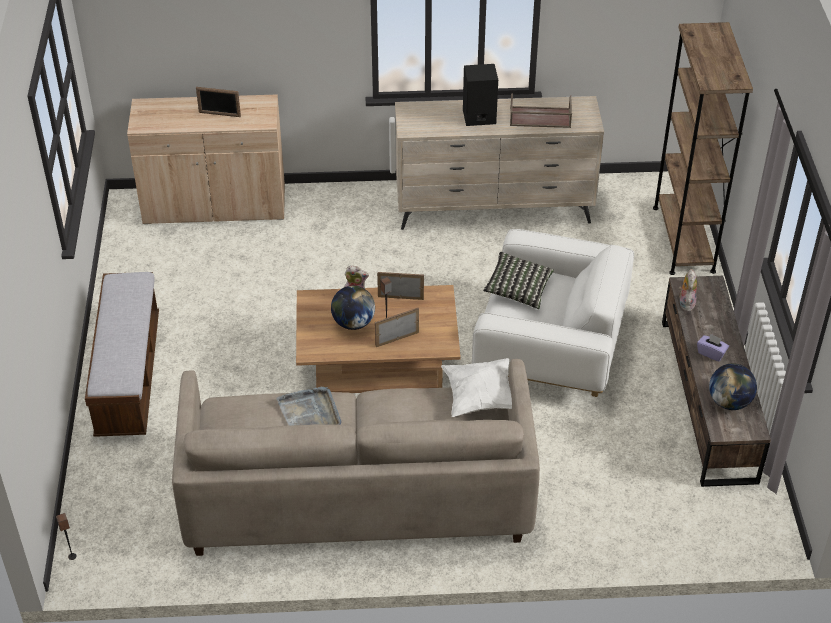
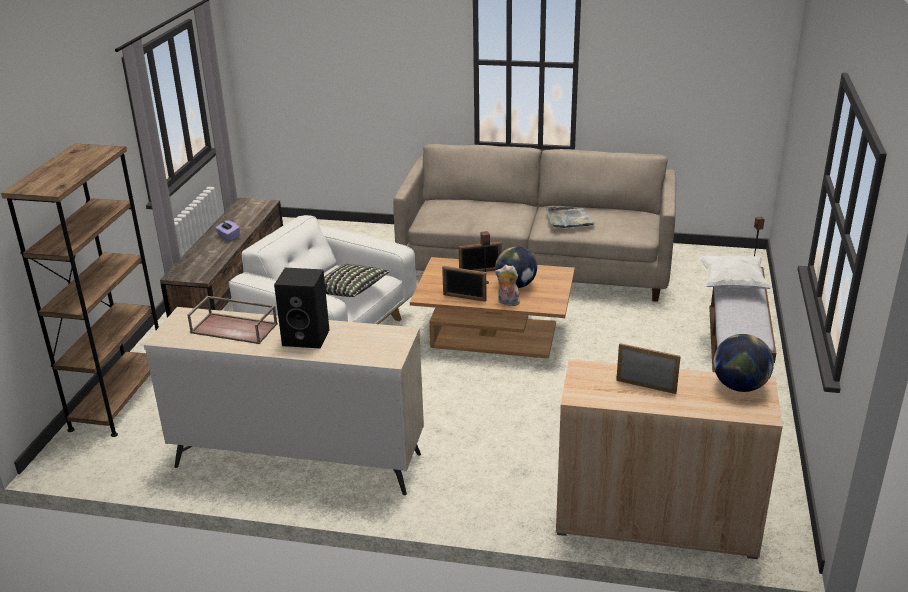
camera: 165 degrees left, 15 degrees down
(480, 398) = (431, 221): white pillow -> white pillow (732, 284)
(685, 303) = (214, 266): plush toy -> none
(729, 402) = (245, 214): globe -> globe (739, 386)

